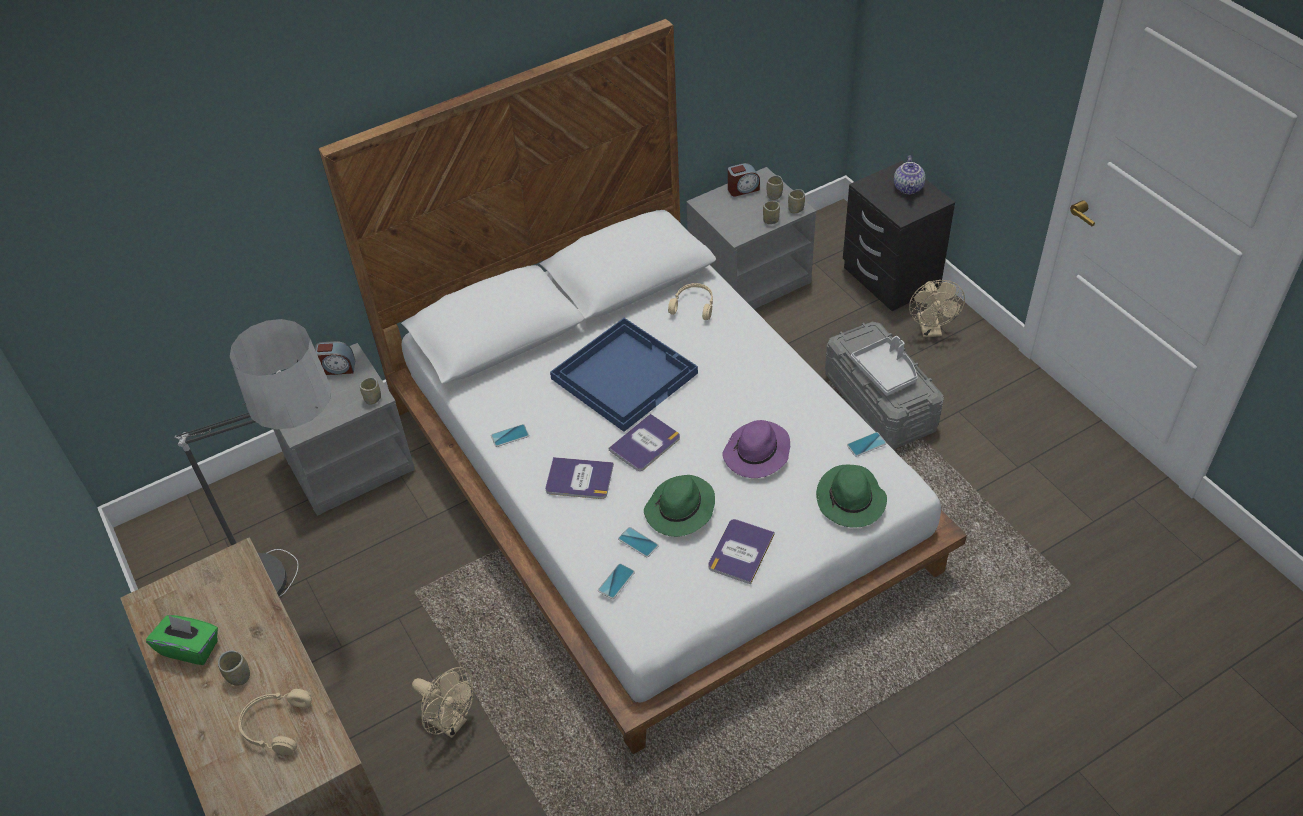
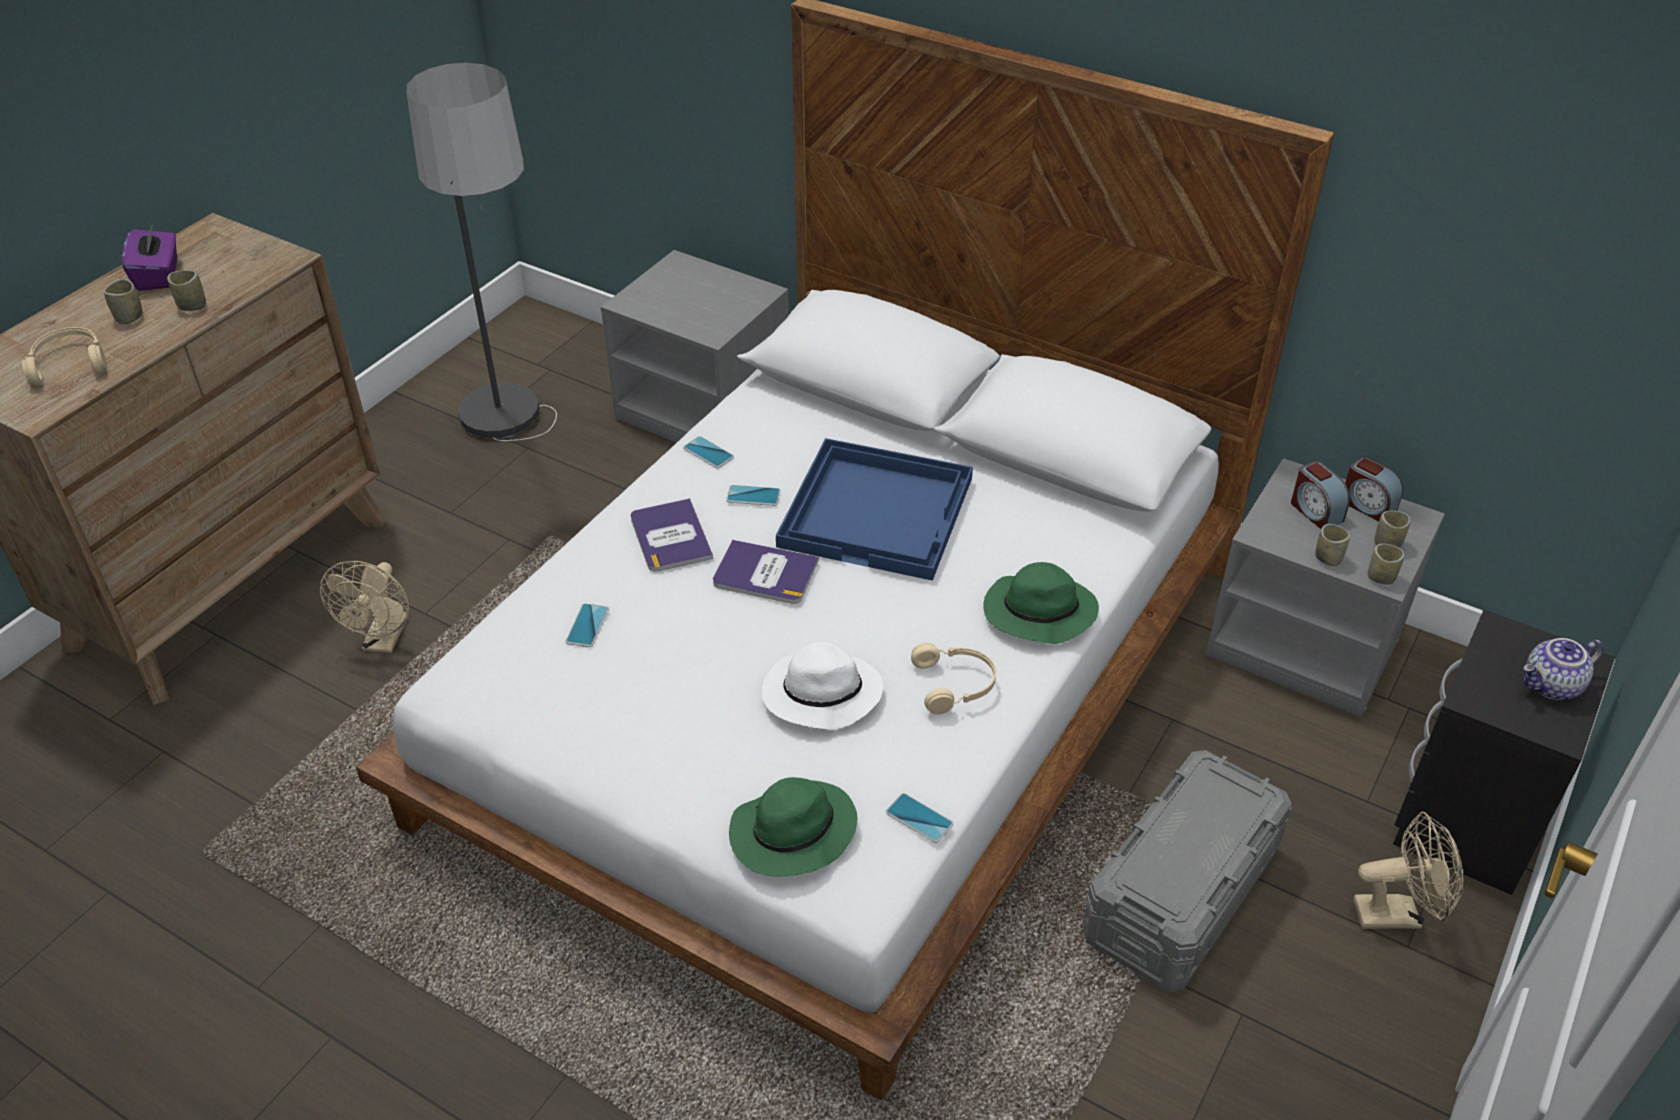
camera: 60 degrees right, 5 degrees down
(190, 648) = (159, 275): green tissue box -> purple tissue box
(337, 368) = (738, 291): alarm clock -> alarm clock (1315, 511)
(373, 398) = (709, 333): cup -> cup (192, 306)
(616, 581) = (514, 629): phone -> phone (753, 496)
(680, 510) = (664, 647): green hat -> green hat (1037, 613)
(693, 305) = (1063, 532): beige headphones -> beige headphones (955, 684)
(740, 551) = (628, 738): book -> none
(757, 454) = (820, 695): purple hat -> white hat
(886, 372) = (1181, 843): grey tray -> none
(930, 330) = (1397, 913): beige fan -> beige fan turned 150 degrees counterclockwise

